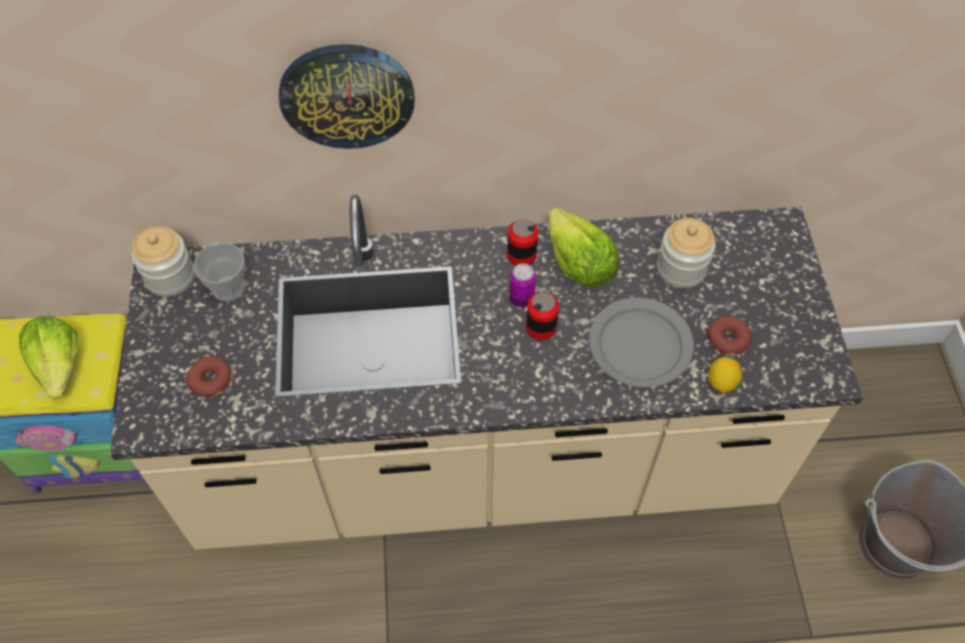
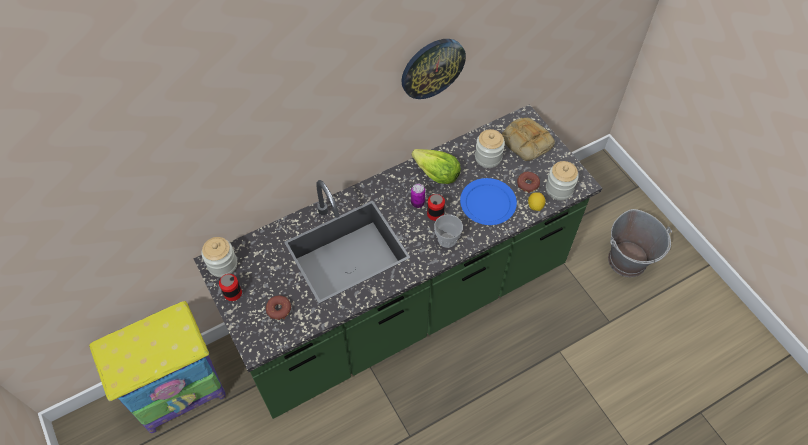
camera: 25 degrees left, 0 degrees up
(60, 366) = (165, 343): lettuce -> none
(228, 287) = (259, 257): cup -> cup (447, 239)
(347, 95) = (304, 129): wall clock -> wall clock (432, 68)
(482, 464) = (404, 307): beige counter -> green counter
(521, 256) = (405, 181): can -> can (233, 293)
(639, 345) = (487, 203): grey plate -> blue plate
(761, 267) = (525, 142): none -> bread
(780, 370) = (559, 189): none -> jar

